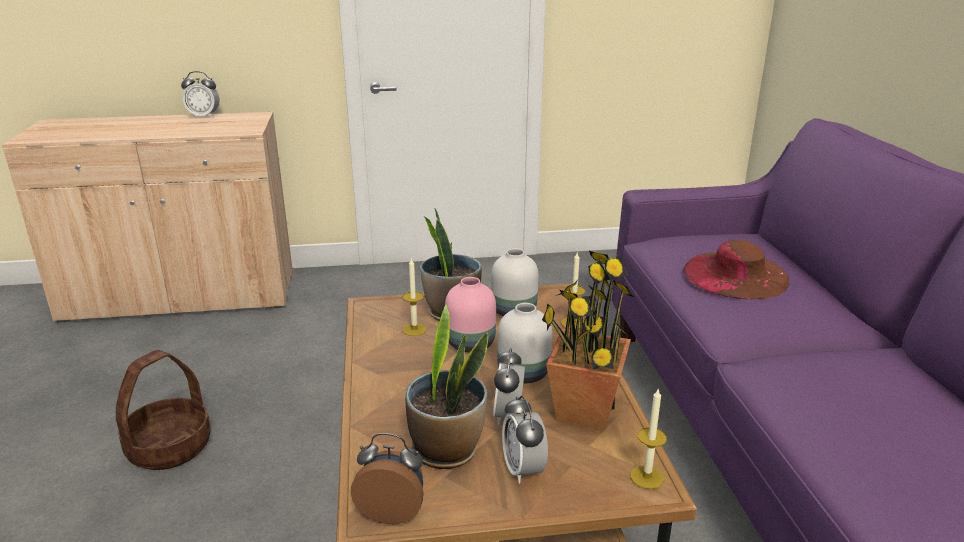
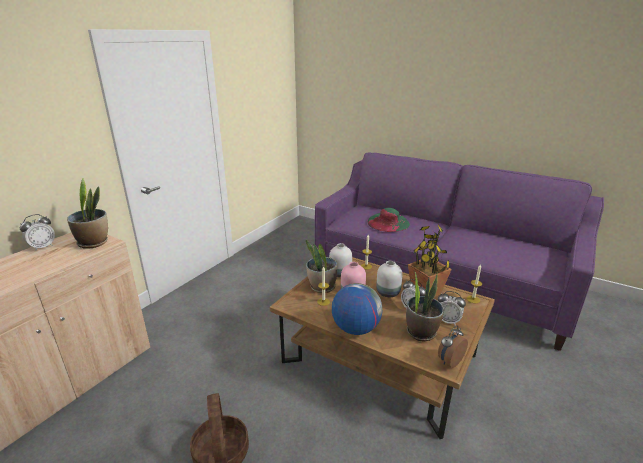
camera: 50 degrees left, 0 degrees up
(240, 126) = (94, 242): none -> potted plant
(377, 382) = (355, 328): none -> globe
(735, 275) = (388, 222): brown hat -> green hat

